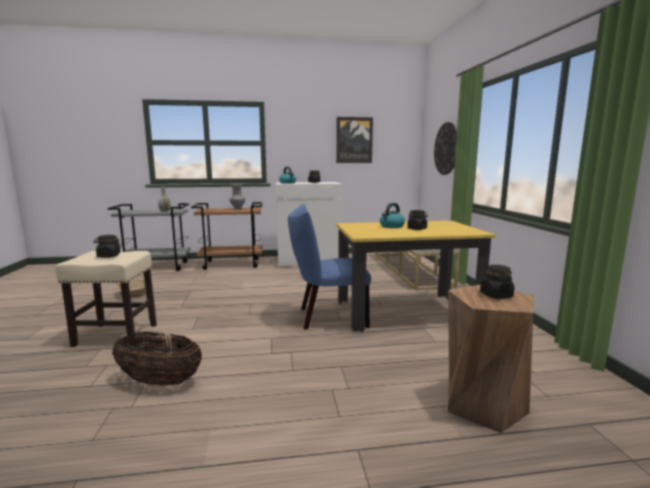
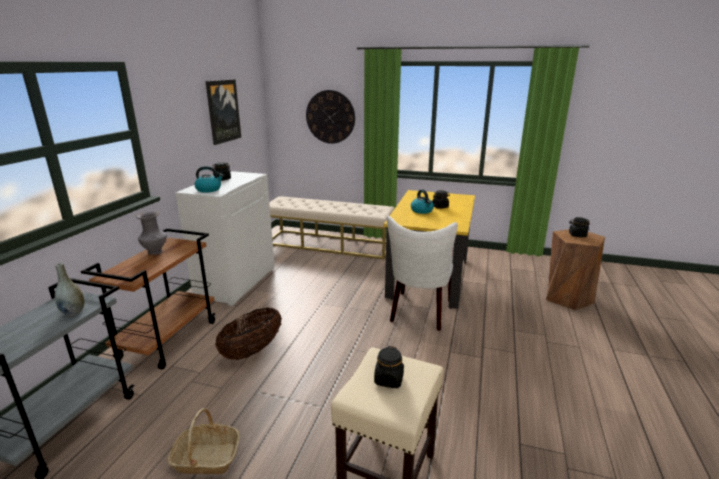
camera: 65 degrees left, 10 degrees up
(159, 381) = (521, 433): basket -> basket (252, 351)
(328, 317) = (419, 313): blue chair -> white chair

